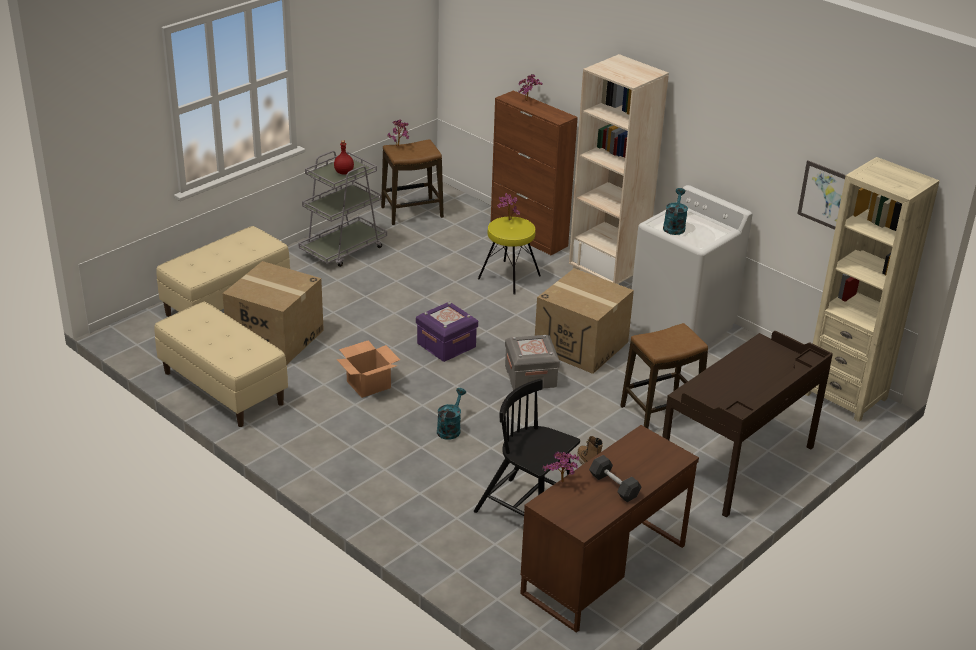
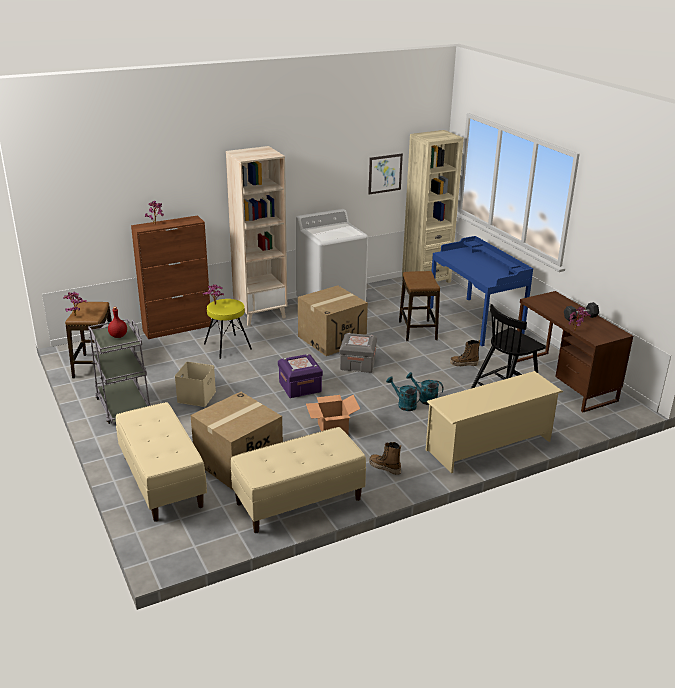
camera: 70 degrees left, 5 degrees down
(305, 434) = (384, 468): none -> boot
(387, 284) = (196, 396): none -> beige storage box
(389, 510) = (489, 445): none -> beige shoe rack
(674, 226) = (331, 235): turquoise watering can -> turquoise watering can (425, 399)
(737, 462) = (475, 321): brown desk -> blue desk

